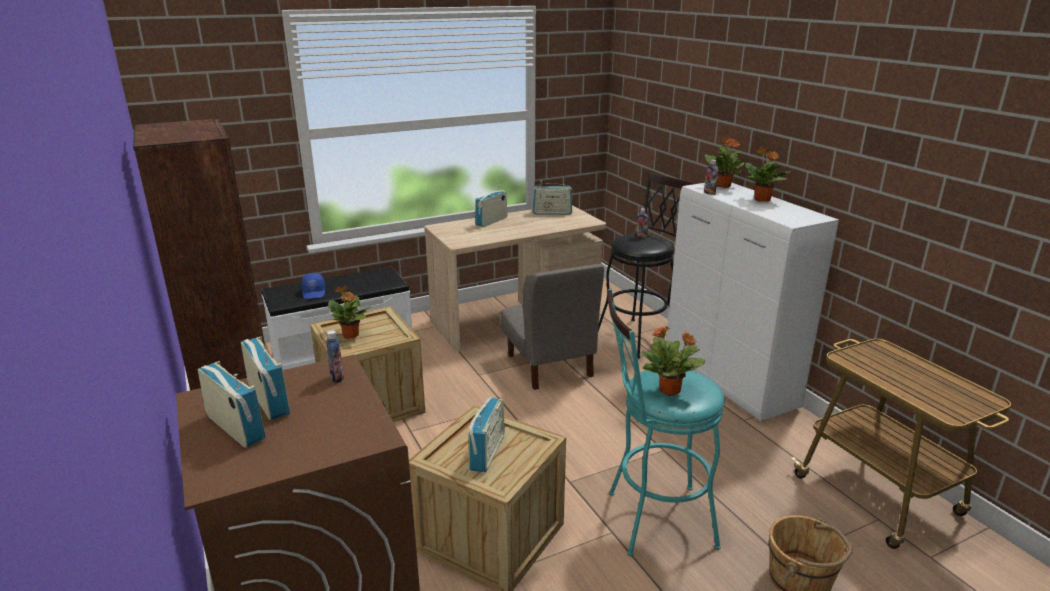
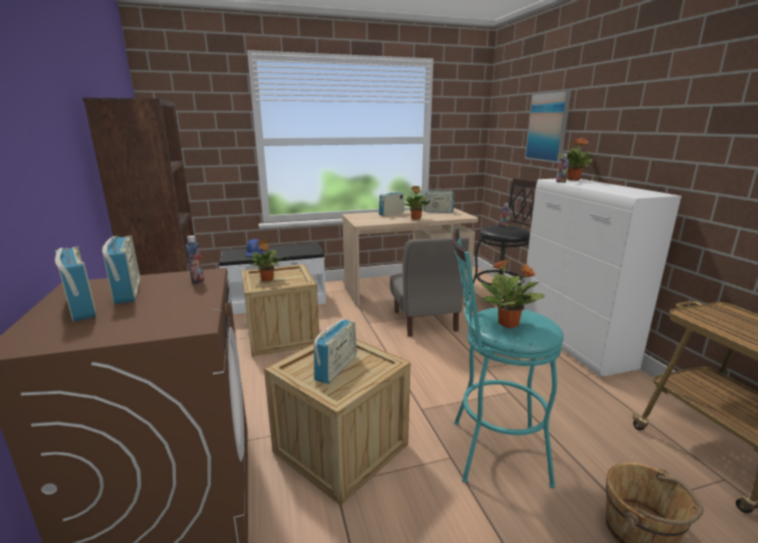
camera: 10 degrees right, 5 degrees down
(689, 109) = (547, 126): none -> picture
(762, 200) = (607, 185): potted plant -> potted plant (416, 218)

